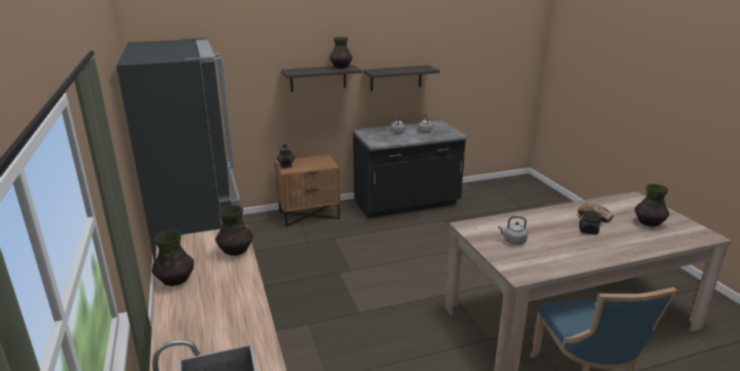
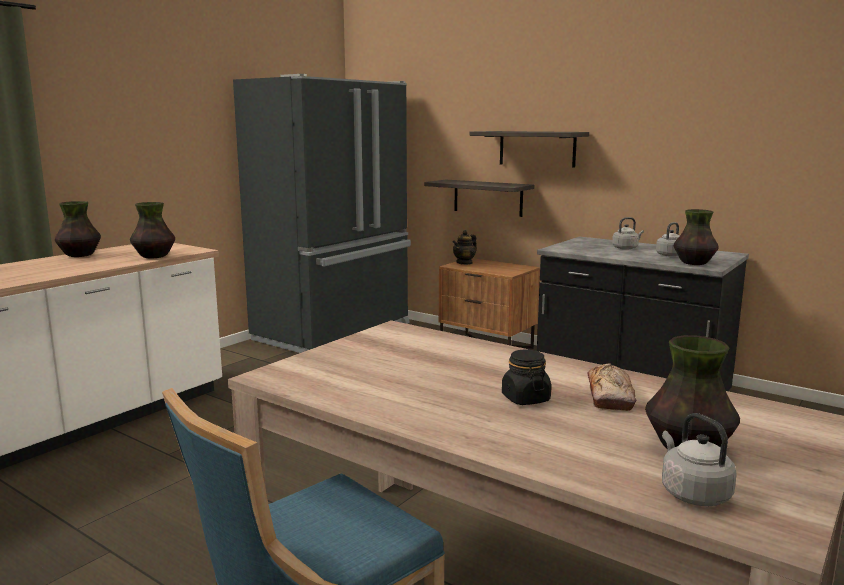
camera: 55 degrees right, 10 degrees down
(341, 67) = (559, 131): vase -> vase (694, 263)
(396, 78) = (660, 161): shelf -> shelf (487, 197)
(513, 241) = (386, 357): grey kettle -> grey kettle (692, 493)

